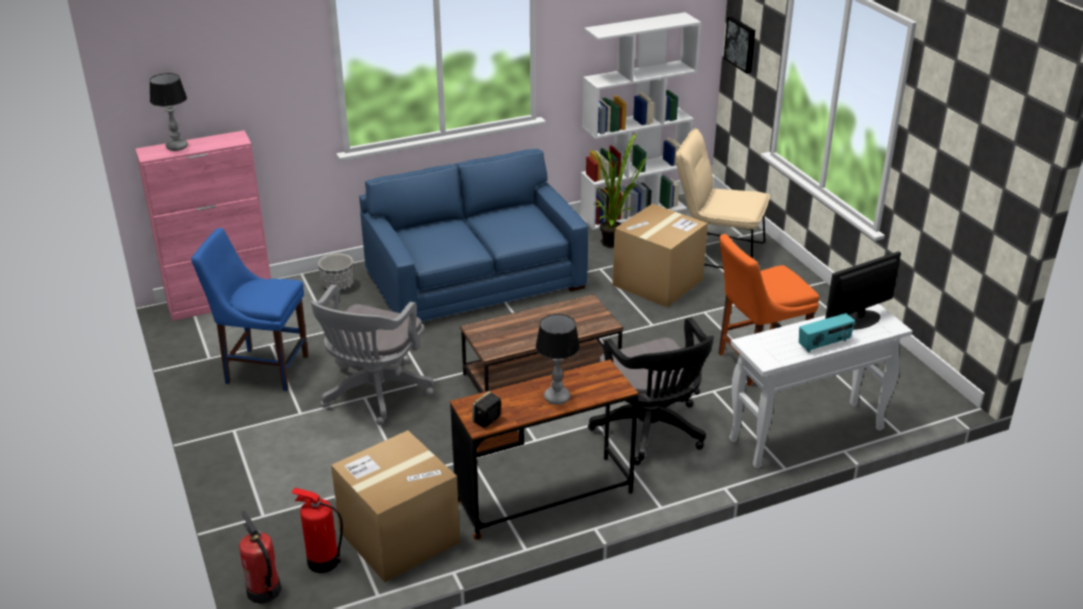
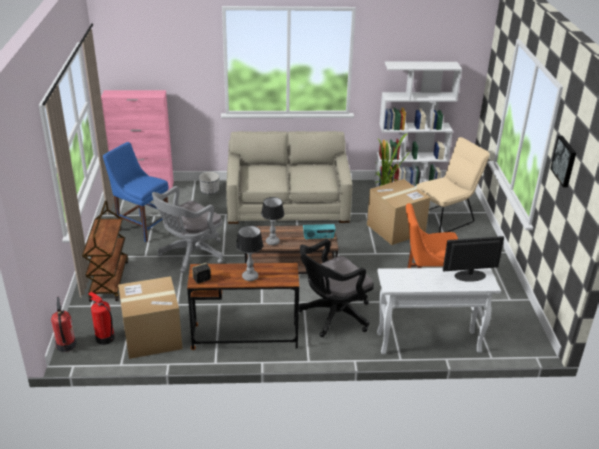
camera: 20 degrees right, 0 degrees up
(176, 147) = (124, 93): table lamp -> table lamp (272, 242)
(265, 467) = (109, 280): none -> brown cart
(475, 279) = (288, 204): blue sofa -> beige sofa
(651, 432) = (332, 316): black office chair -> black office chair turned 60 degrees clockwise
(716, 251) = (445, 218): beige chair -> beige chair turned 105 degrees clockwise
(741, 44) = (491, 88): picture -> picture (565, 161)
(824, 344) = (435, 285): radio -> radio (318, 238)

